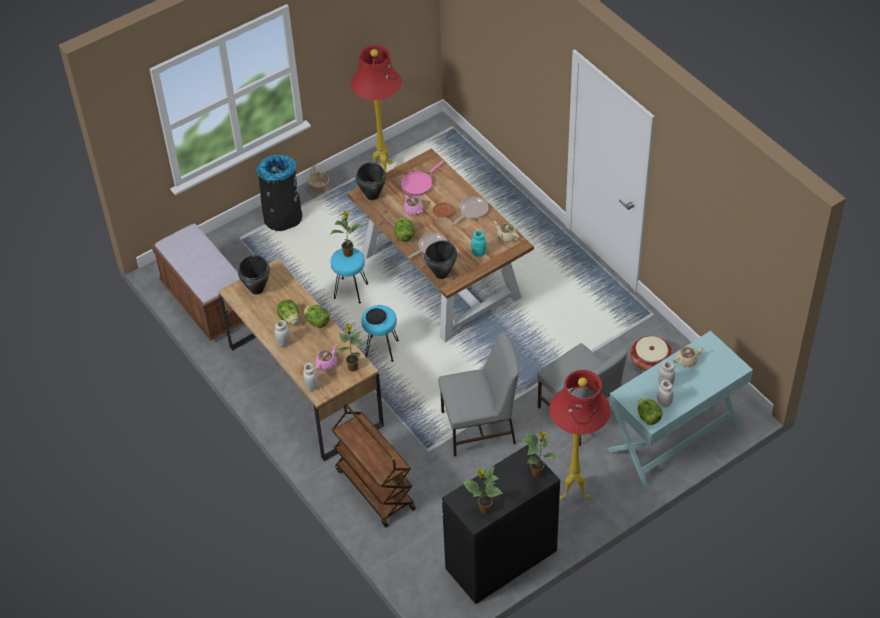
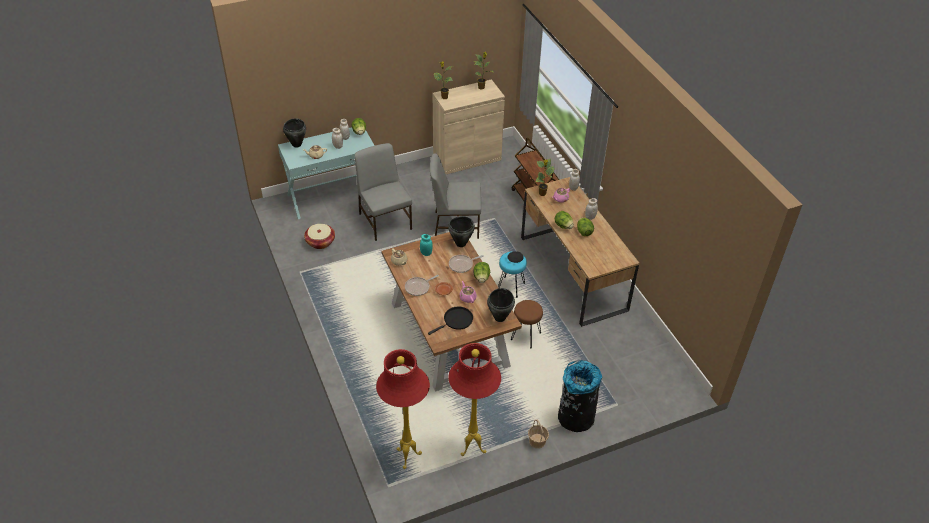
camera: 170 degrees left, 5 degrees down
(206, 303) = (648, 350): brown bench -> none
(257, 289) = (607, 257): black cooking pot -> black cooking pot (296, 144)
(348, 253) = (526, 313): potted plant -> none
(350, 290) = (526, 336): turquoise stool -> brown stool
(418, 183) = (456, 321): pink frying pan -> black frying pan
(501, 559) = (467, 158): black cabinet -> beige cabinet
(575, 492) = (409, 181): red floor lamp -> red floor lamp (406, 457)

